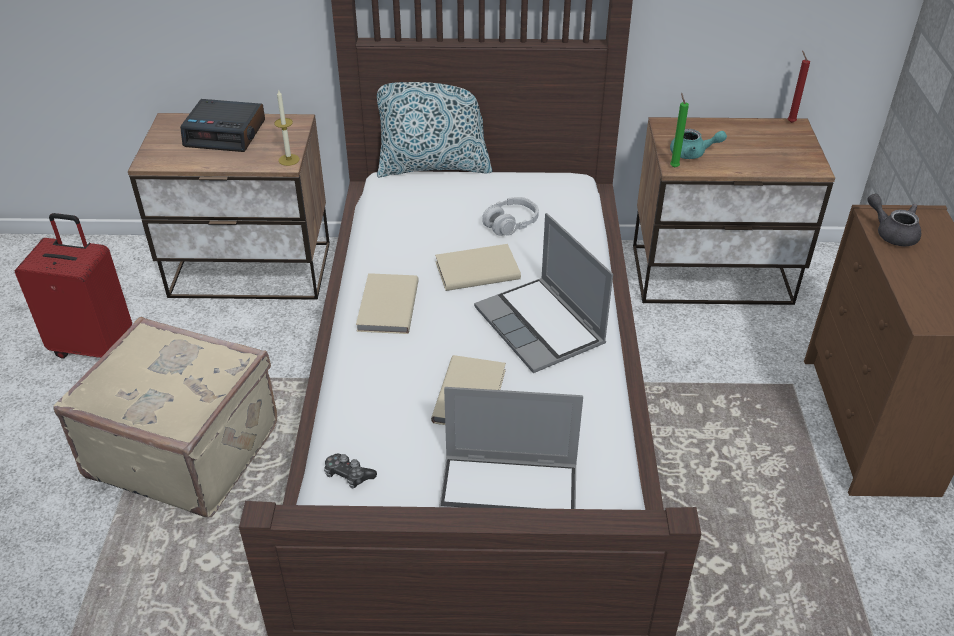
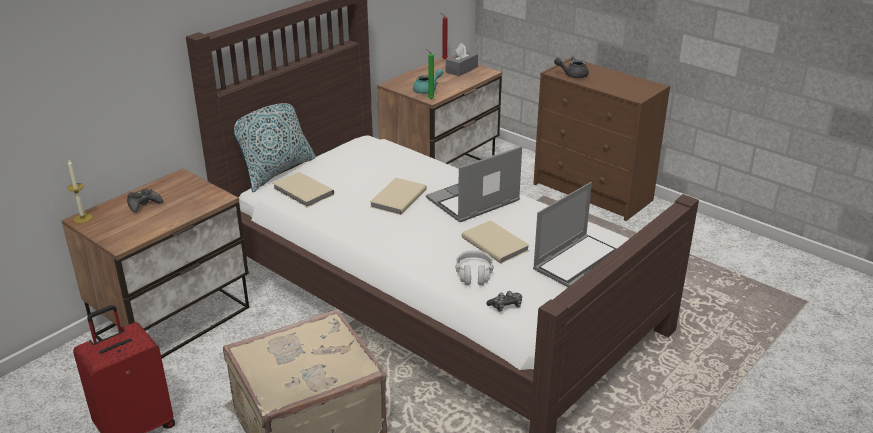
camera: 50 degrees left, 10 degrees down
(226, 133) = (143, 204): alarm clock -> black game controller
(289, 160) = (219, 195): candle -> candle (83, 218)
(386, 307) = (385, 238): beige book -> beige book (303, 192)
(510, 224) = (374, 171): grey headphones -> grey headphones (474, 275)
(541, 327) = (472, 201): laptop -> laptop turned 135 degrees clockwise
(786, 147) = (461, 69): none -> grey tissue box

